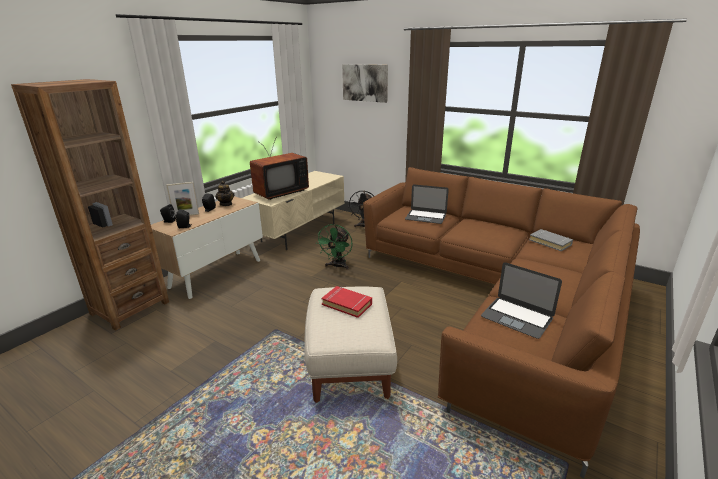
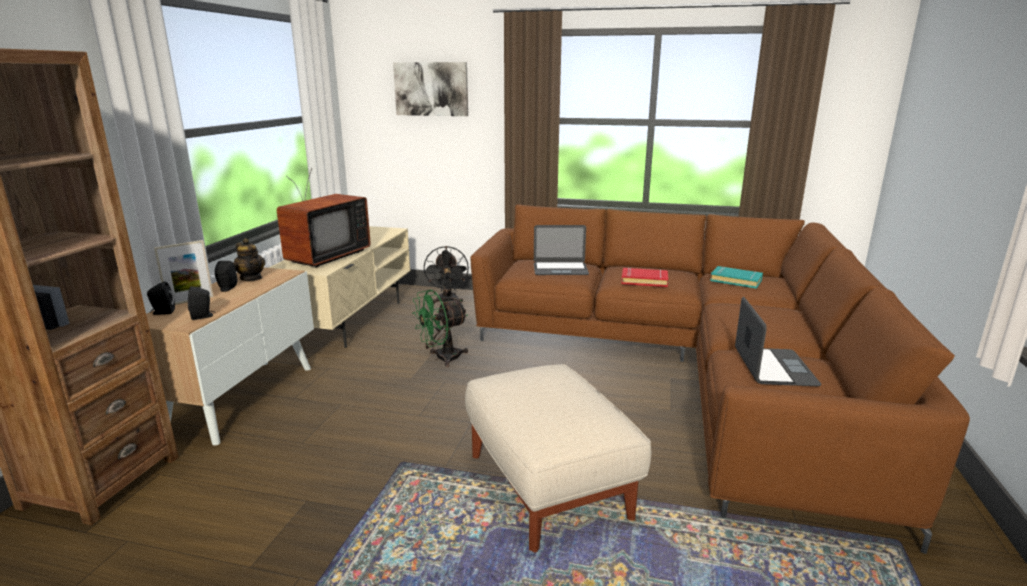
camera: 20 degrees left, 5 degrees down
(337, 266) = (442, 358): green fan -> green fan turned 60 degrees clockwise
(347, 304) = (542, 391): red book -> red book (644, 281)
(517, 317) = (774, 367): laptop -> laptop turned 105 degrees counterclockwise
(550, 242) = (736, 280): grey book -> turquoise book

